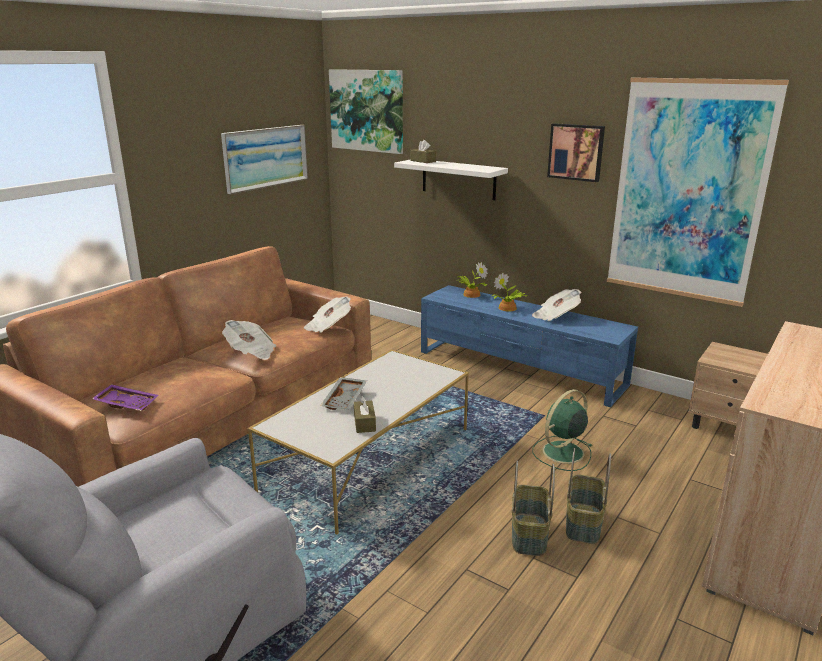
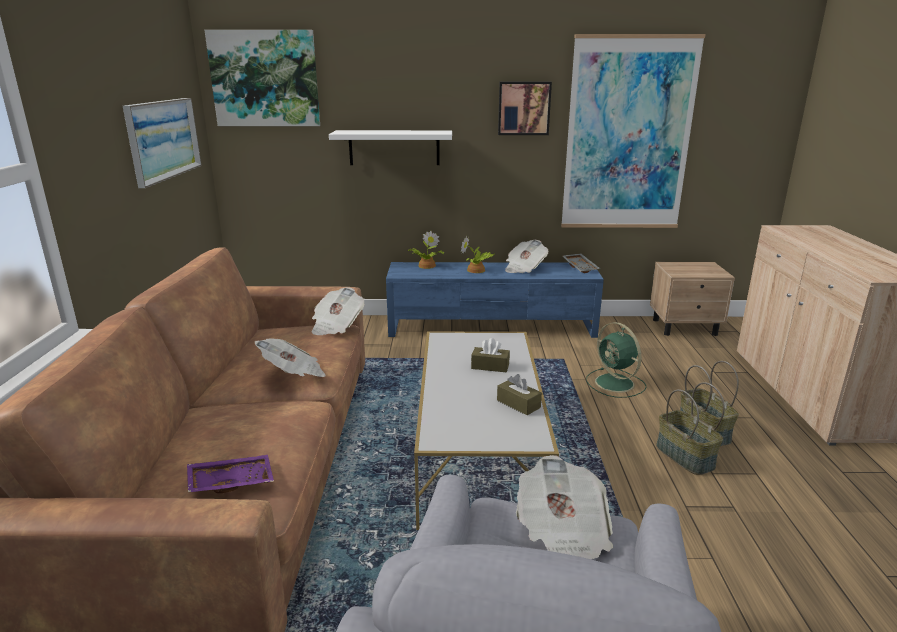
camera: 35 degrees left, 0 degrees up
(228, 506) = (562, 534): none -> newspaper
(345, 400) = (464, 389): grey tray -> grey tray (581, 267)
(423, 161) = (354, 131): brown tissue box -> brown tissue box (490, 366)
(562, 453) = (616, 384): green fan -> green fan turned 45 degrees counterclockwise

